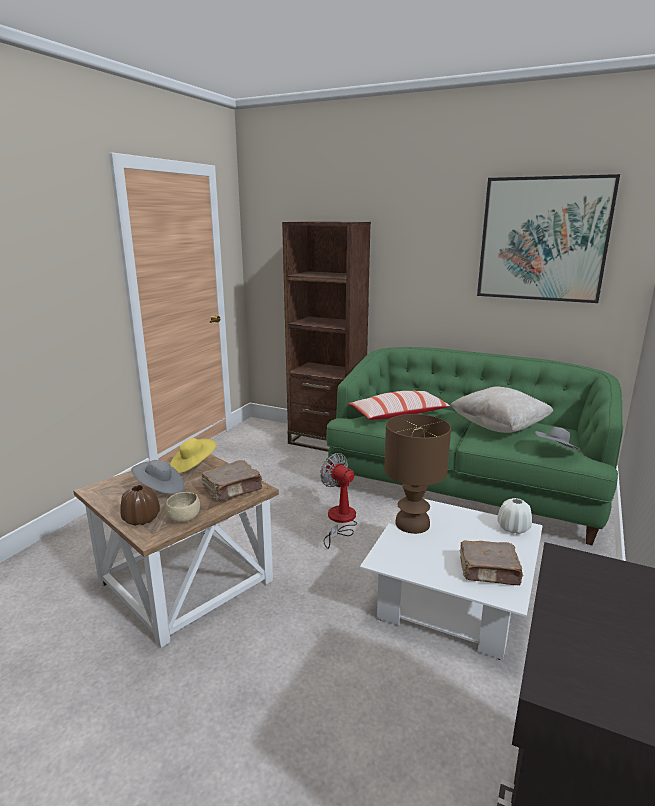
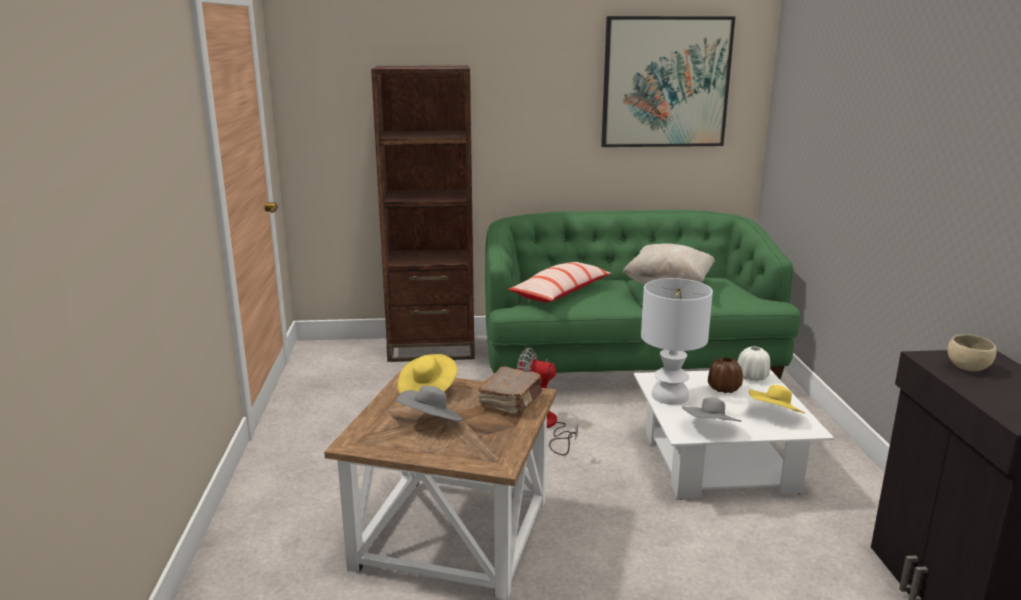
camera: 30 degrees left, 0 degrees up
(141, 519) = (462, 454): brown vase -> brown vase (724, 388)
(183, 519) = (507, 441): beige bowl -> beige bowl (969, 368)
(411, 523) = (669, 396): brown table lamp -> white table lamp
(489, 572) = (775, 416): brown book -> yellow hat
(556, 452) = (741, 299): grey hat -> grey hat (710, 429)

